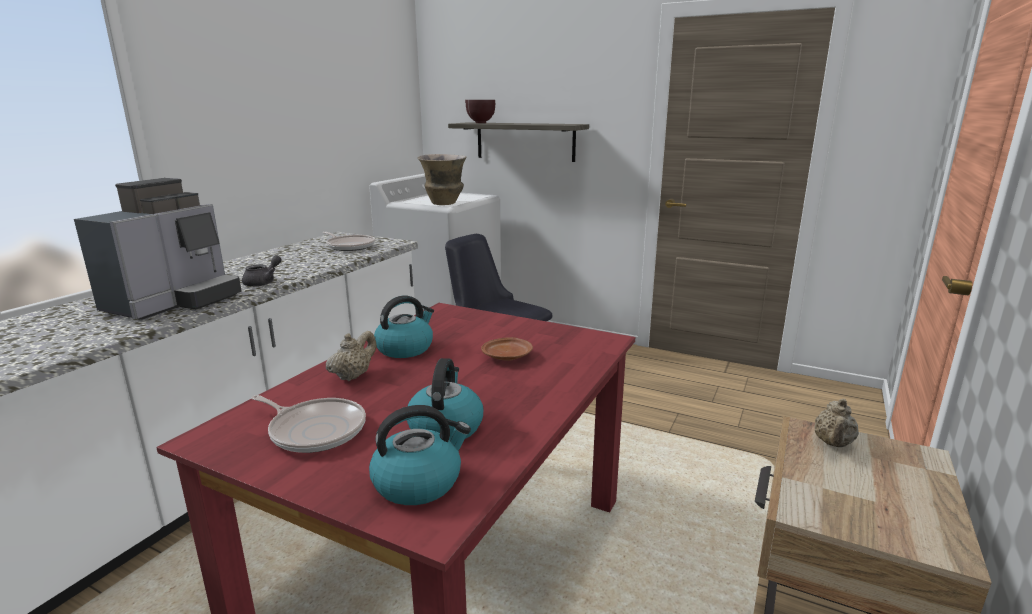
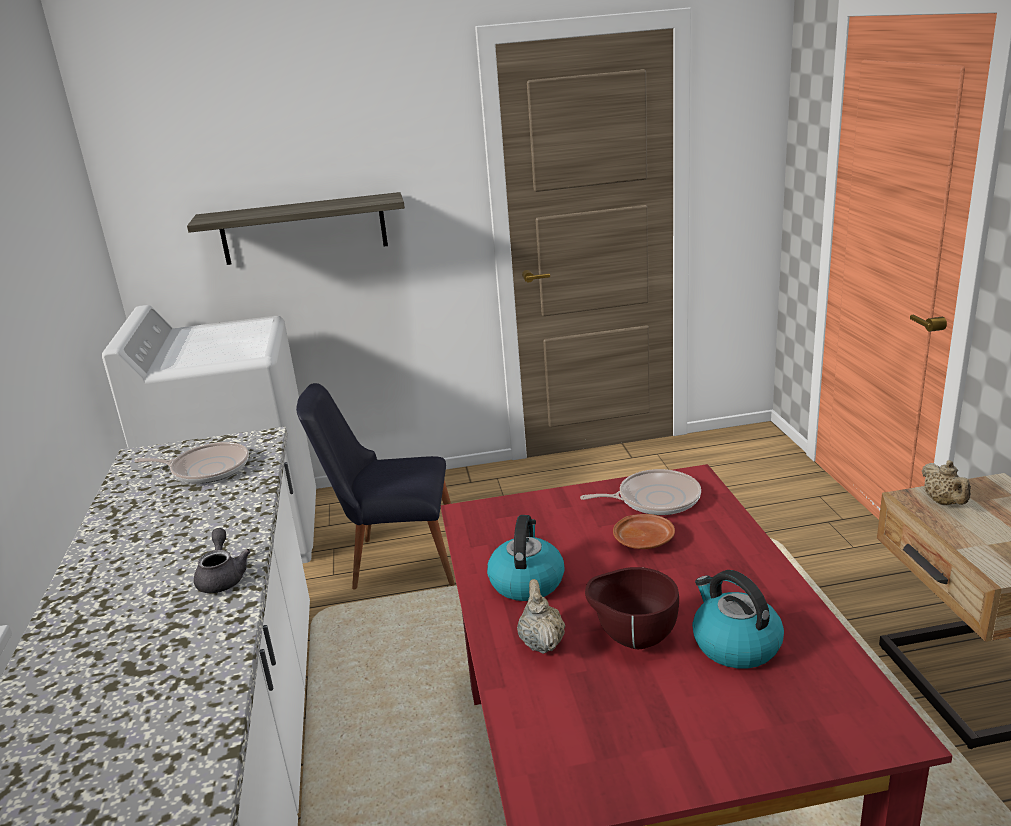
camera: 35 degrees left, 5 degrees up
(175, 302) = (163, 666): coffee machine -> none
(315, 430) = (633, 720): frying pan -> frying pan (654, 499)
(418, 482) = (814, 707): kettle -> none
(444, 203) = (242, 352): vase -> none
(479, 123) = (236, 215): brown bowl -> brown bowl (632, 640)

